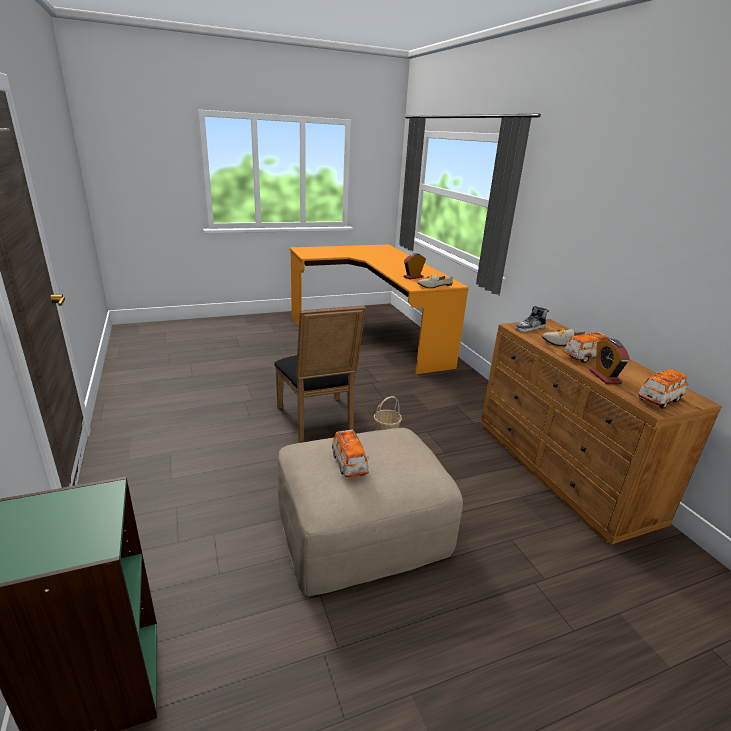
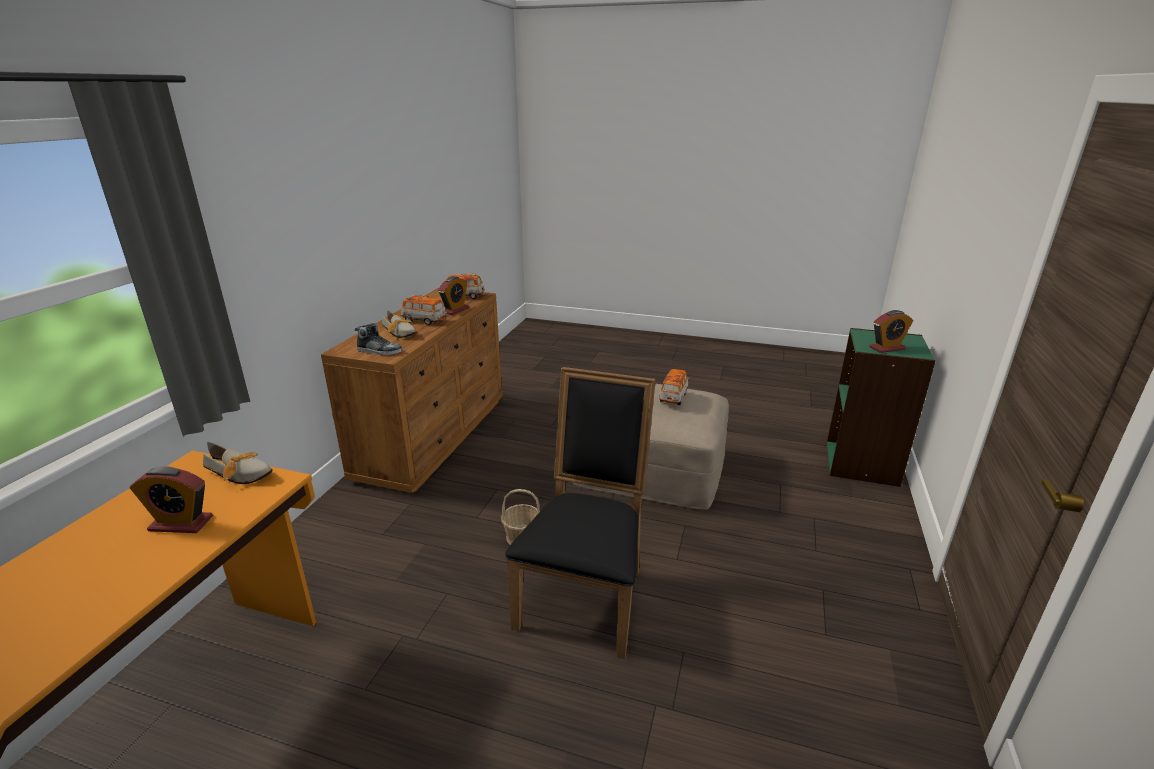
camera: 140 degrees left, 0 degrees up
(69, 505) = (887, 348): none -> alarm clock

